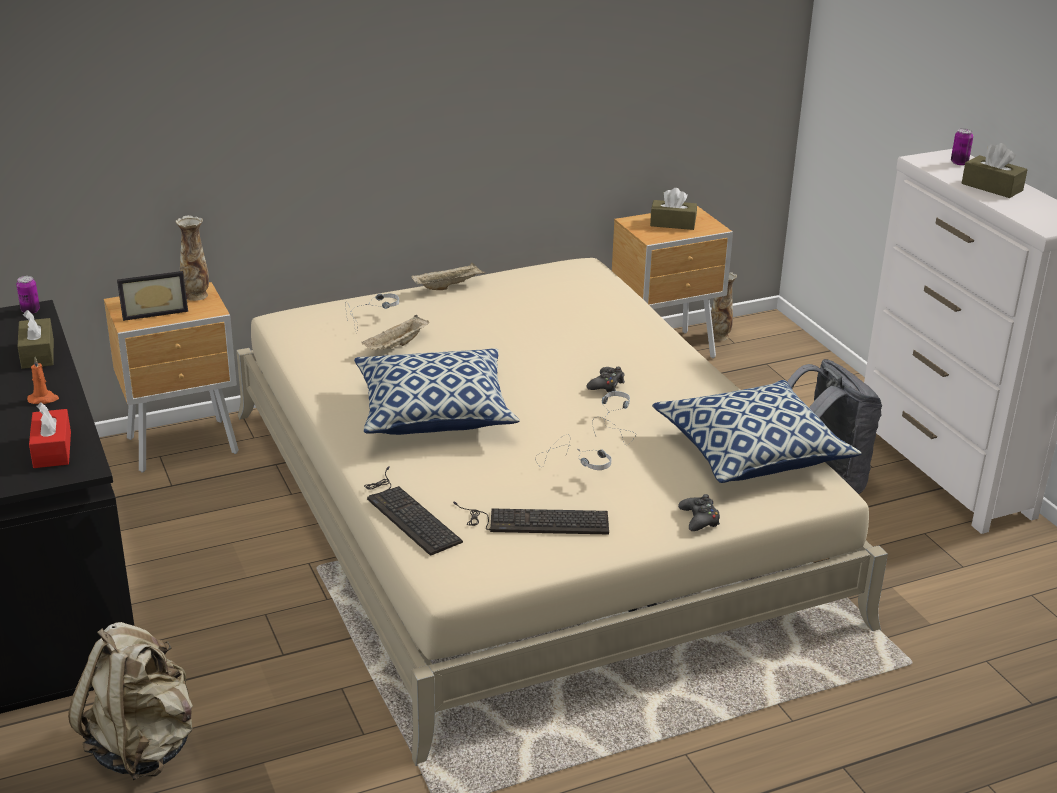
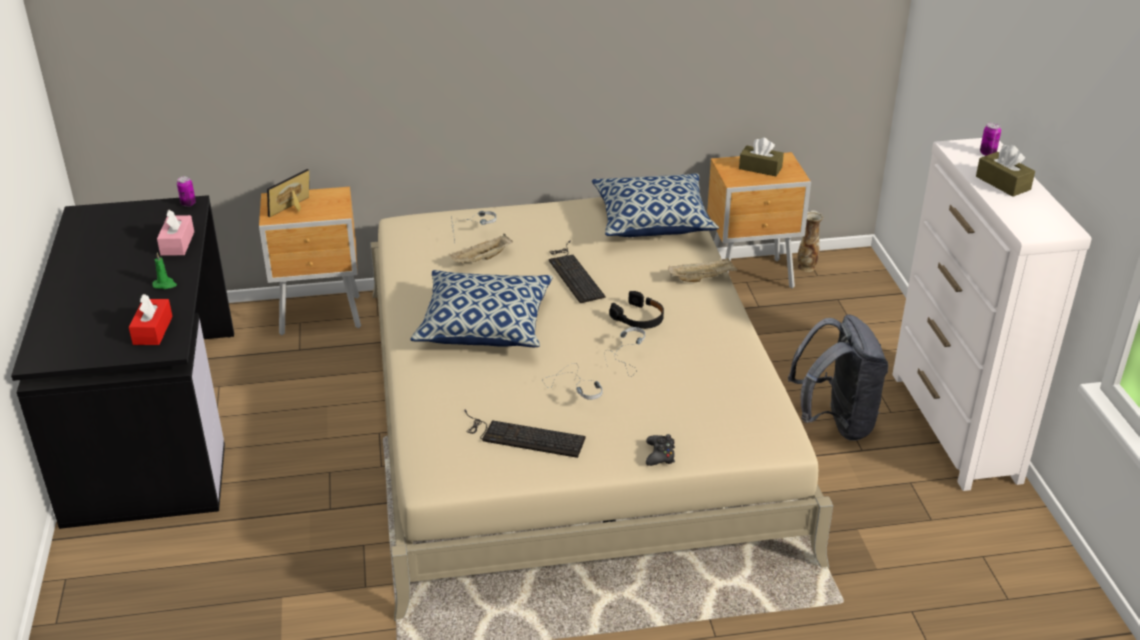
camera: 15 degrees right, 5 degrees up
(37, 354) = (177, 243): brown tissue box -> pink tissue box
(43, 399) = (165, 285): orange candle -> green candle
(143, 747) = (199, 568): beige backpack -> none
(154, 311) = (294, 209): picture frame -> picture frame turned 135 degrees clockwise
(196, 295) = (332, 198): vase -> none
(407, 513) = (424, 414): keyboard -> keyboard (573, 273)
(448, 286) = (548, 207): beige tray -> beige tray (702, 278)
(606, 385) = (639, 318): black game controller -> black headphones
(751, 453) = (735, 398): pillow -> pillow (653, 221)

